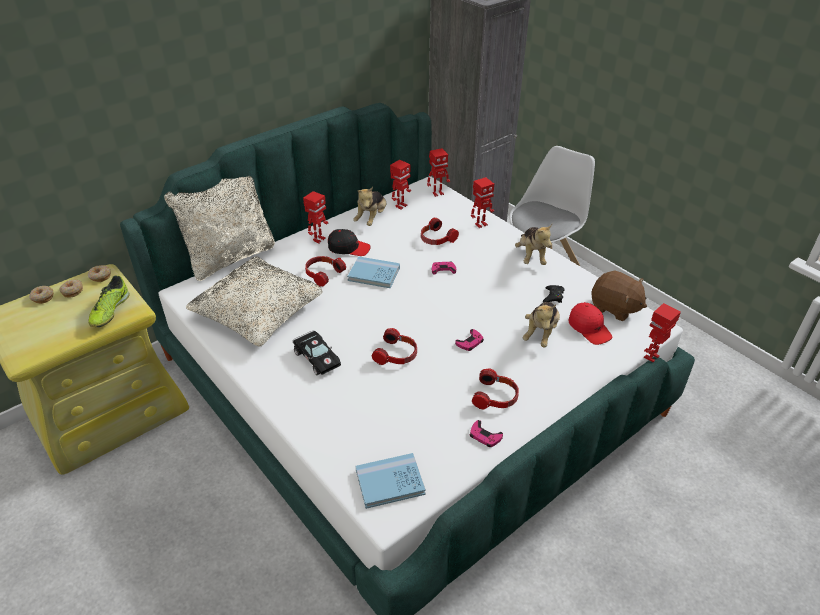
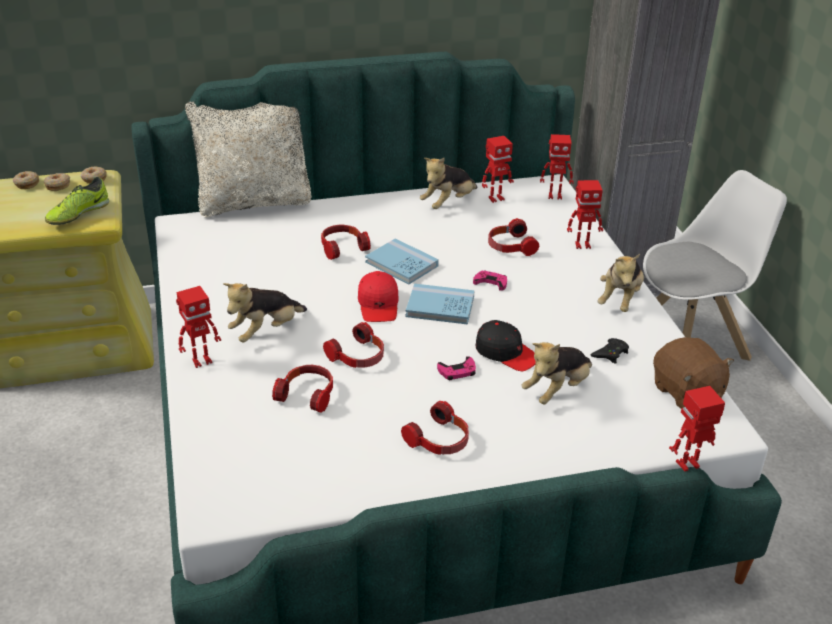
camera: 25 degrees right, 5 degrees down
(259, 310) = (242, 265): beige pillow -> none
(316, 357) = (266, 331): black toy car -> plush toy
(318, 239) = (367, 209): toy robot -> toy robot (201, 361)
(348, 248) = (394, 228): black cap -> black cap (506, 353)
(383, 396) = (307, 394): none -> headphones
(390, 482) = (243, 484): blue book -> blue book (440, 307)
(485, 436) = (391, 477): pink game controller -> none
(589, 328) = (629, 404): red cap -> red cap (378, 305)

